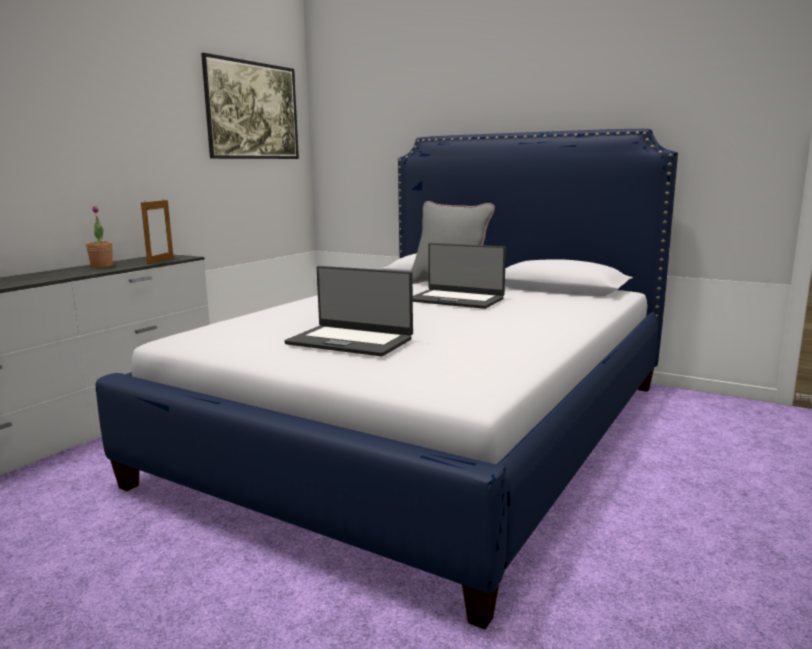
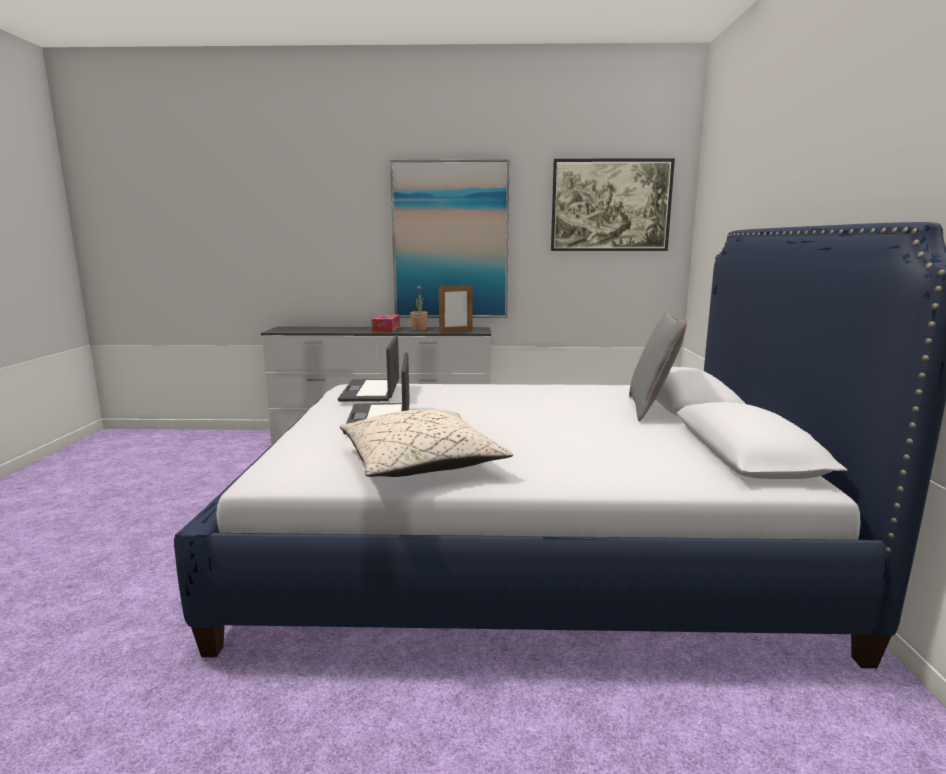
camera: 60 degrees right, 0 degrees up
(60, 273) = (386, 329): none -> tissue box
(104, 144) = (450, 241): none -> picture
(456, 299) = (584, 421): laptop -> laptop (372, 391)
(497, 346) = (420, 463): none -> beige pillow

